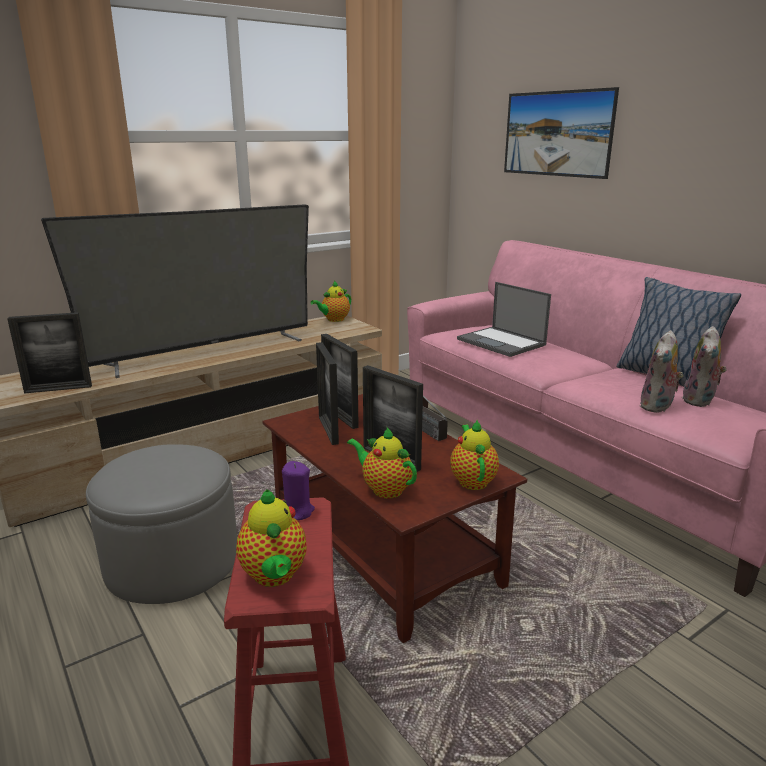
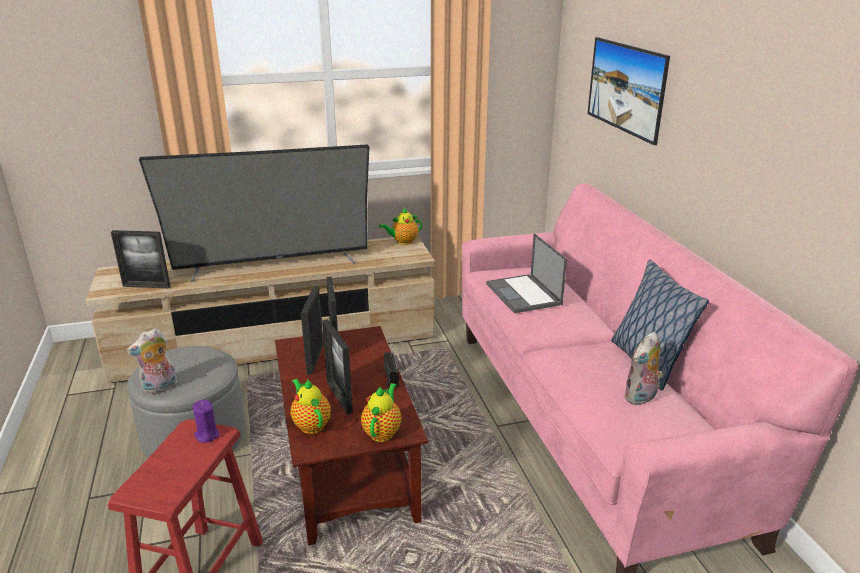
camera: 20 degrees right, 5 degrees up
(274, 576) = (154, 482): teapot -> none
(658, 407) = (591, 396): plush toy -> plush toy (159, 388)

